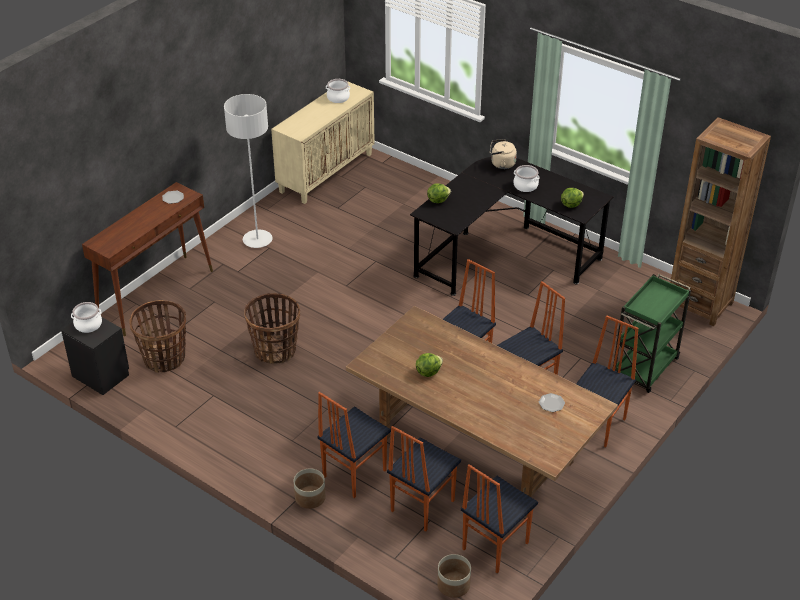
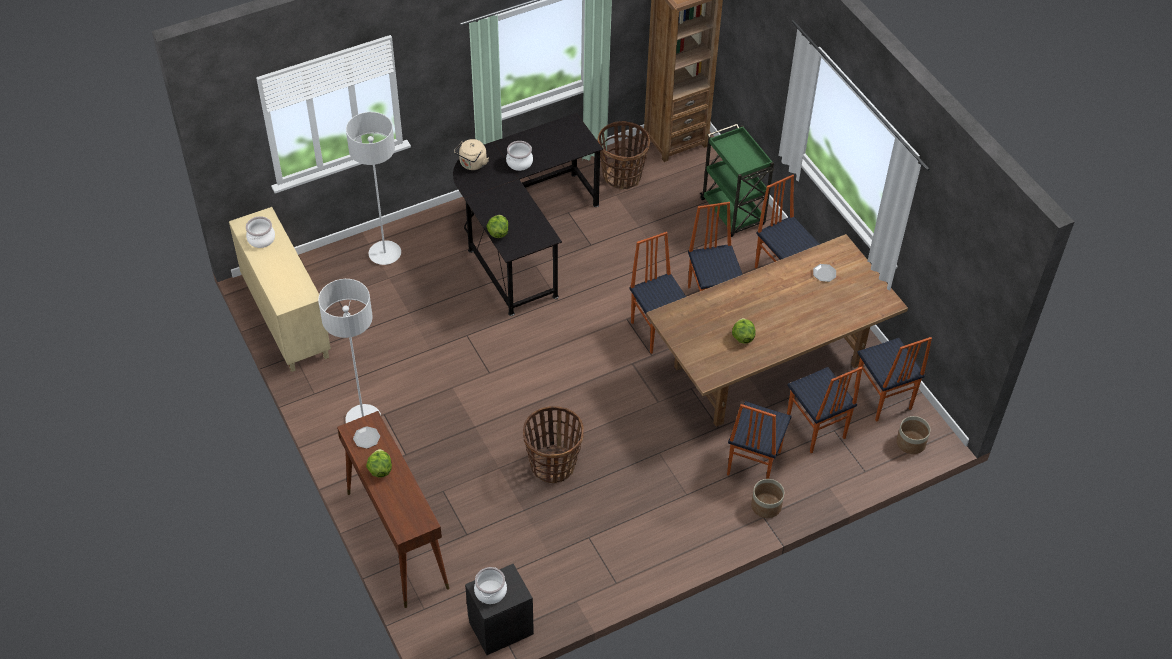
camera: 65 degrees left, 10 degrees up
(164, 359) = (508, 563): basket -> basket (622, 176)
(353, 473) = (752, 463): chair -> chair turned 45 degrees clockwise
(425, 193) = (385, 254): none -> grey floor lamp
(571, 204) = (569, 145): lettuce -> lettuce (380, 470)

